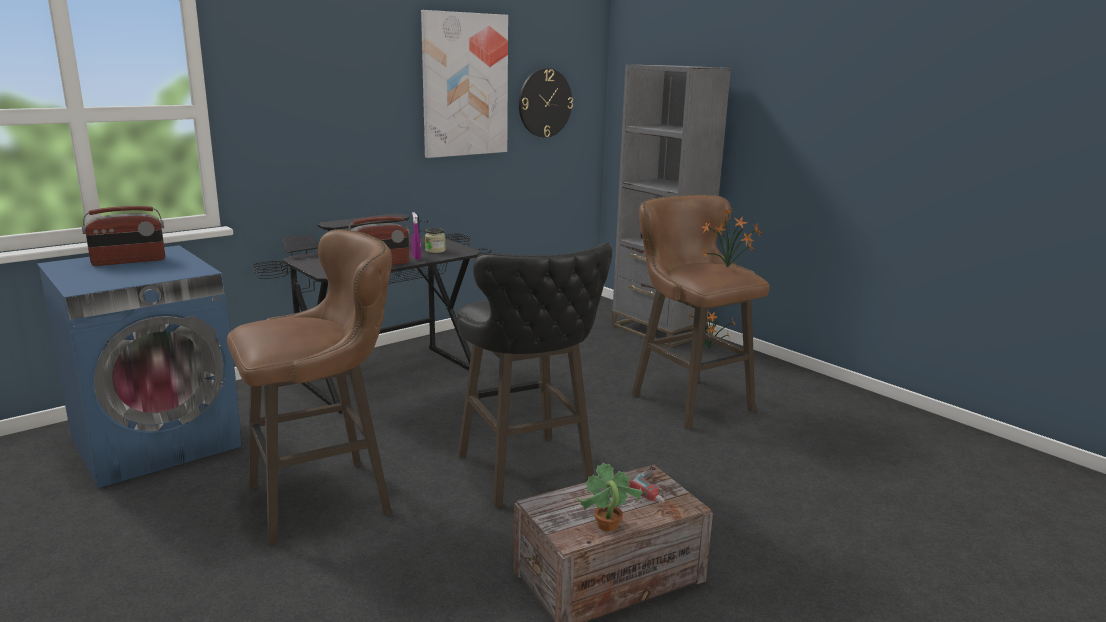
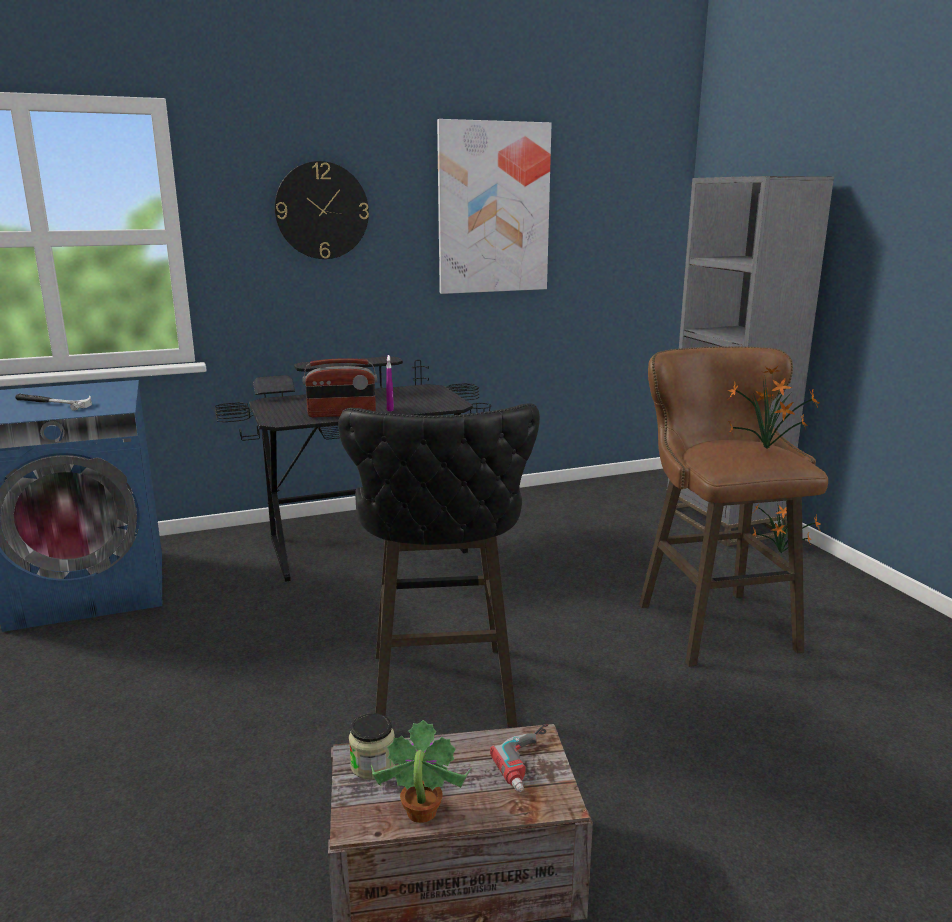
camera: 20 degrees right, 0 degrees up
(128, 271) = (53, 403): none -> hammer
(129, 261) = (68, 394): radio -> none
(326, 498) = (199, 684): brown stool -> none
(435, 250) = (421, 402): jar -> jar (373, 765)
(545, 103) = (601, 231): wall clock -> wall clock (322, 210)

